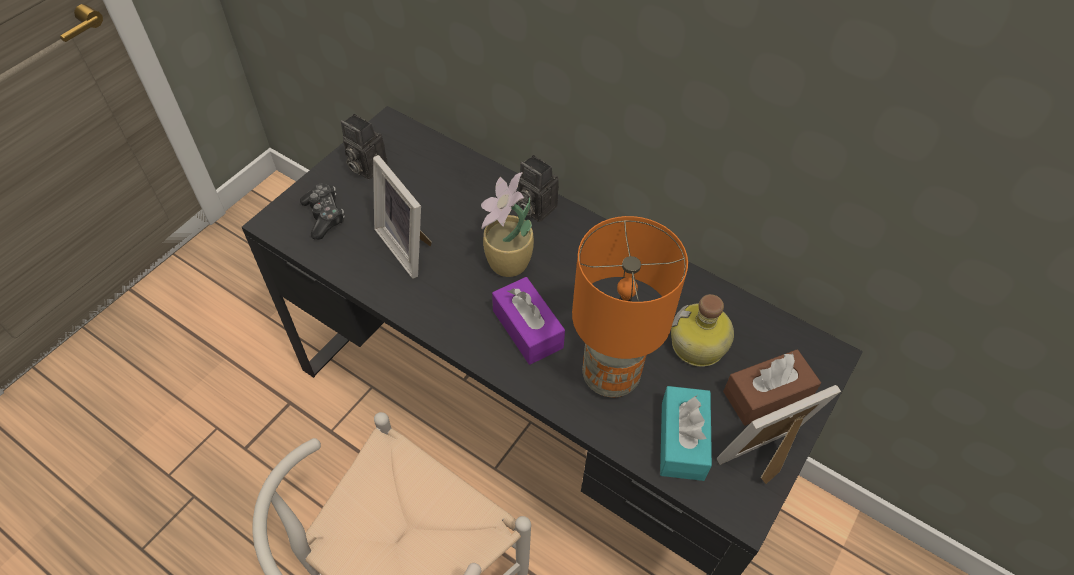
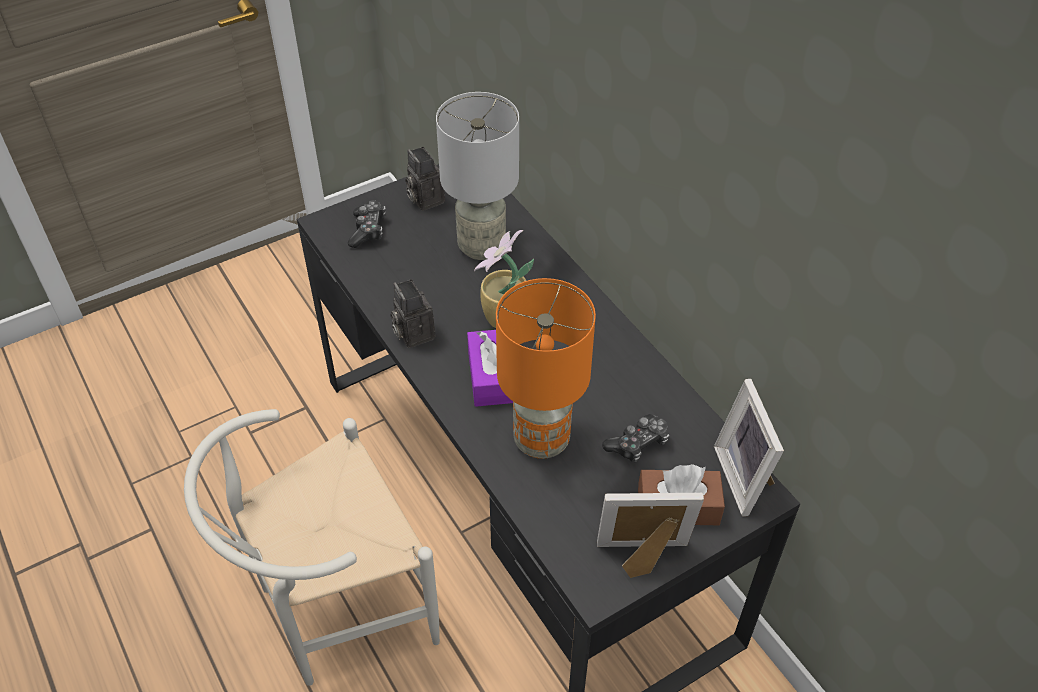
camera: 25 degrees right, 5 degrees down
(408, 246) = (425, 276): picture frame -> picture frame (746, 477)
(449, 198) = (482, 246): none -> grey table lamp
(534, 208) = (555, 277): camera -> camera (412, 333)
(682, 440) = (575, 515): turquoise tissue box -> none
(698, 346) = (638, 444): bottle -> game controller

